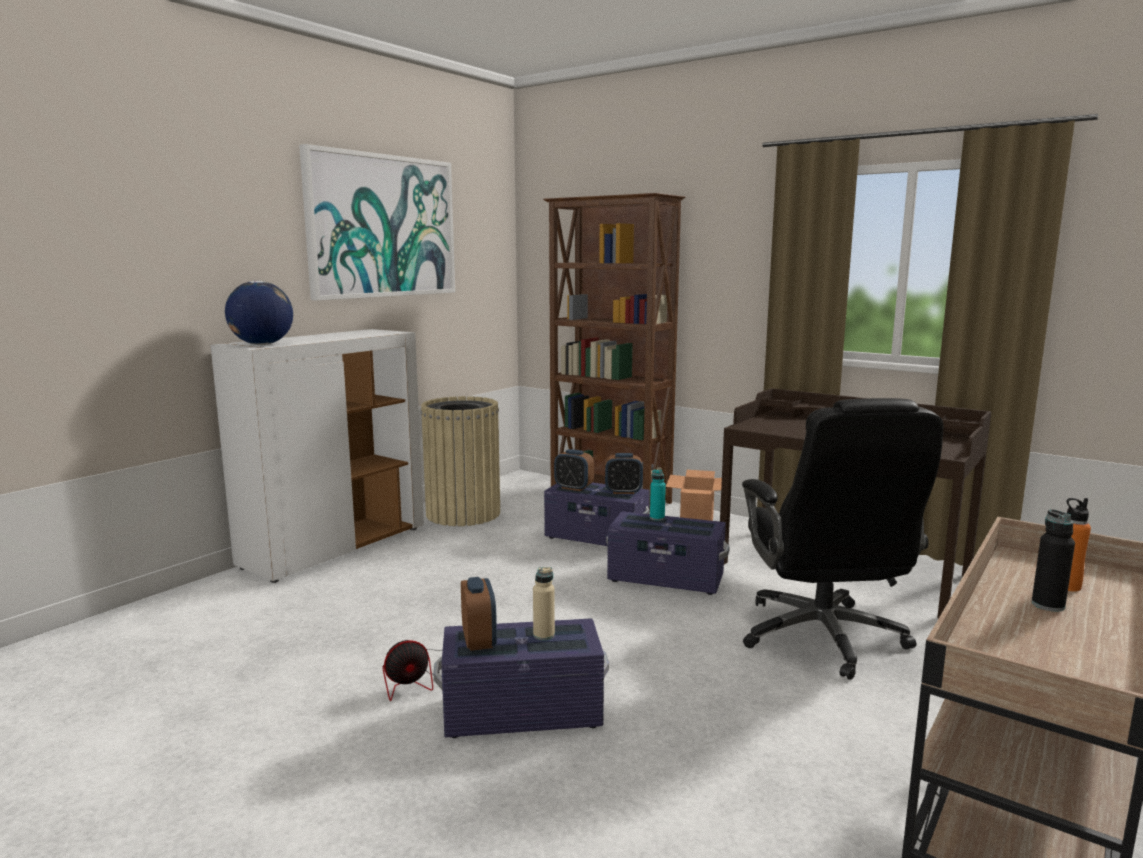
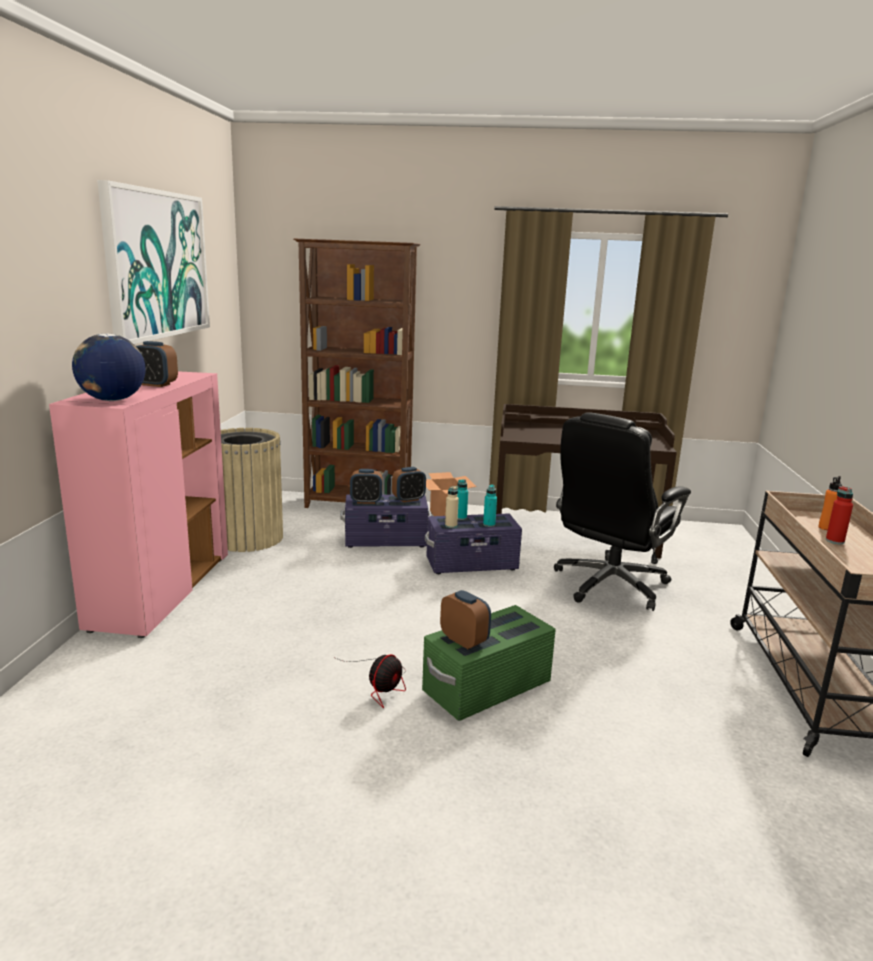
camera: 30 degrees left, 5 degrees up
(333, 337) = (155, 384): none -> alarm clock
(335, 547) = (162, 591): white cabinet -> pink cabinet
(522, 713) = (486, 688): purple storage box -> green storage box
(544, 635) = (501, 625): beige bottle -> beige bottle (451, 526)
(681, 530) = (489, 524): none -> turquoise bottle
(823, 637) = (609, 585): black office chair -> black office chair turned 75 degrees clockwise
(1048, 605) = (834, 541): black bottle -> red bottle

